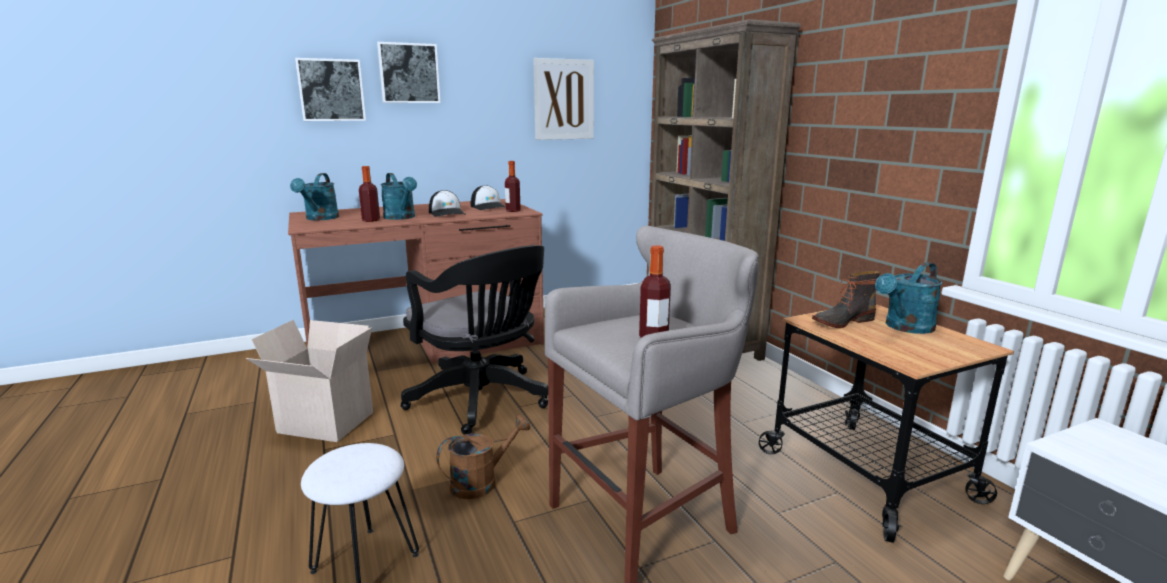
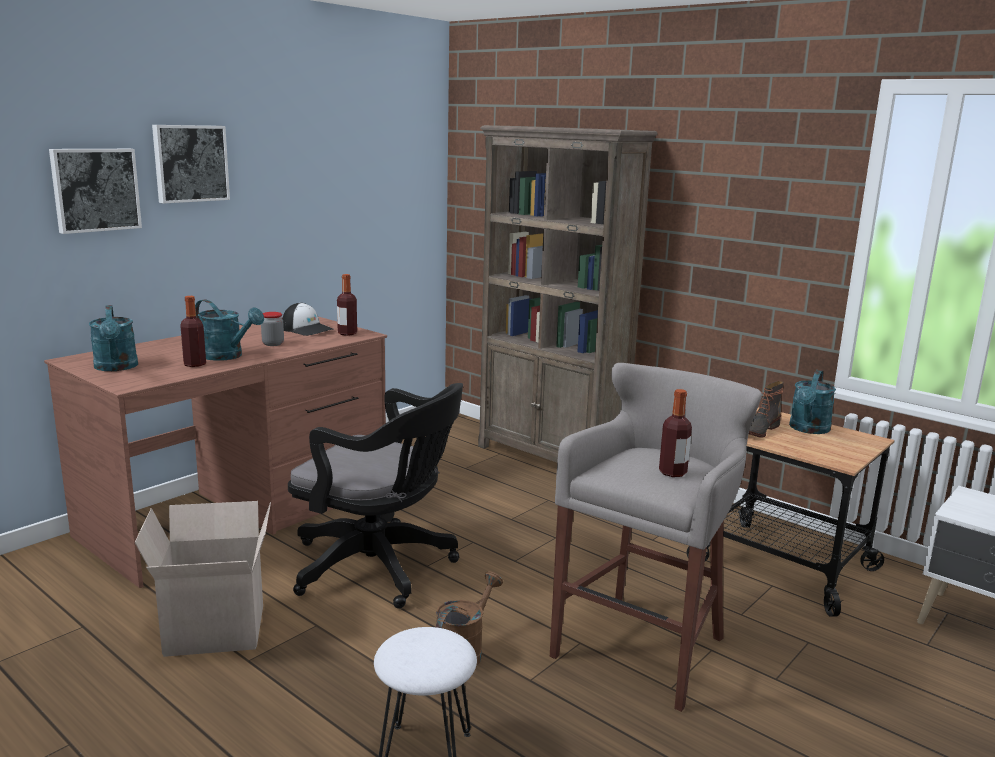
camera: 25 degrees left, 0 degrees up
(447, 213) = (273, 344): cap -> jar
(564, 99) = (361, 187): picture -> none

